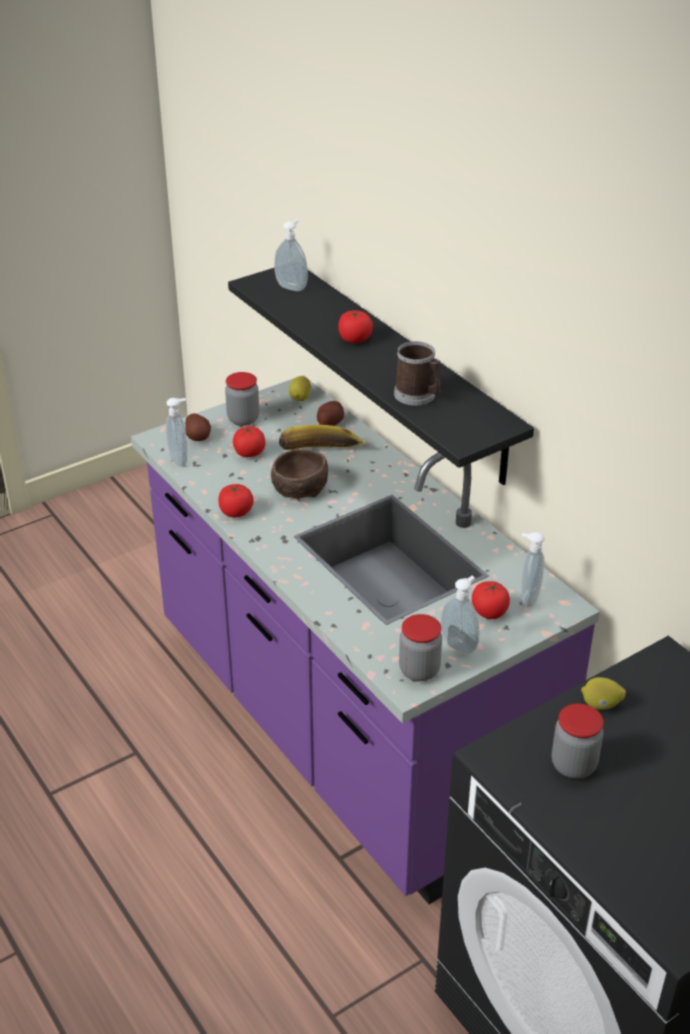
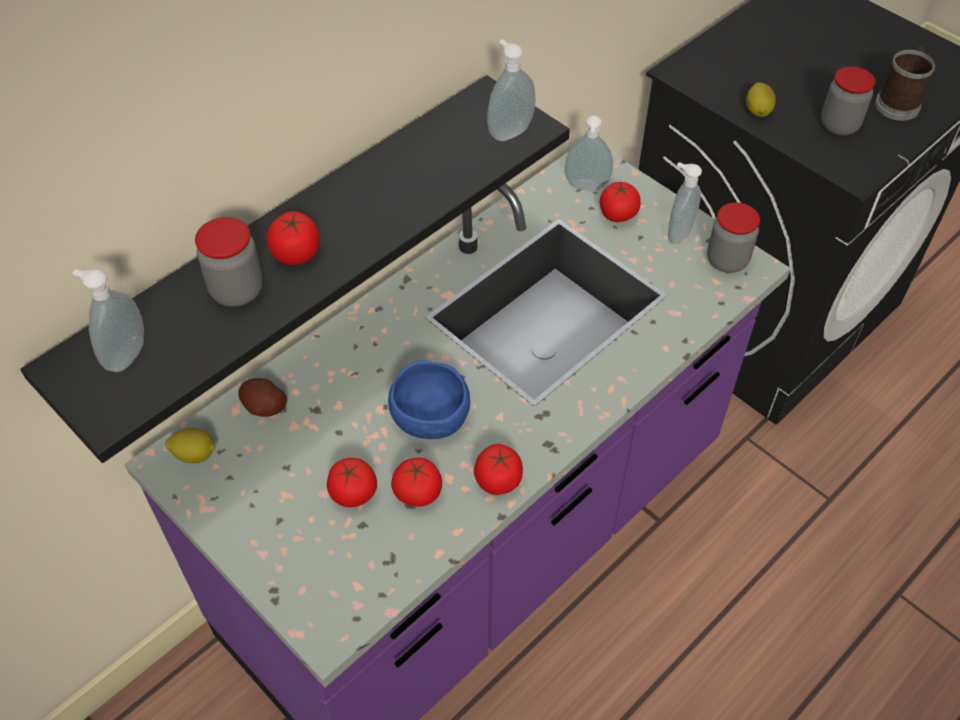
camera: 100 degrees left, 15 degrees up
(180, 459) = (382, 584): soap dispenser -> soap dispenser (508, 131)
(198, 436) = (316, 573): potato -> none
(239, 478) = (418, 492): none -> tomato
(243, 419) = (260, 520): jar -> jar (237, 290)
(298, 489) = (431, 417): brown bowl -> blue bowl
(321, 453) = (343, 405): banana -> none
(418, 396) = (440, 173): mug -> mug (898, 103)

